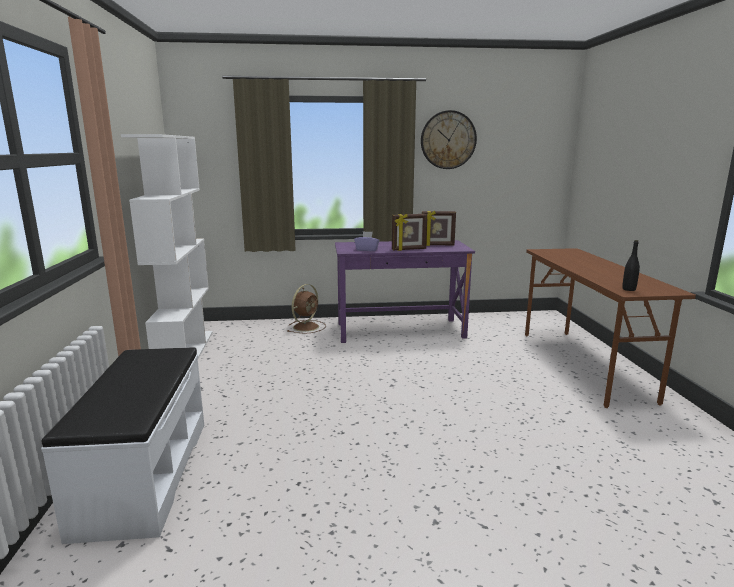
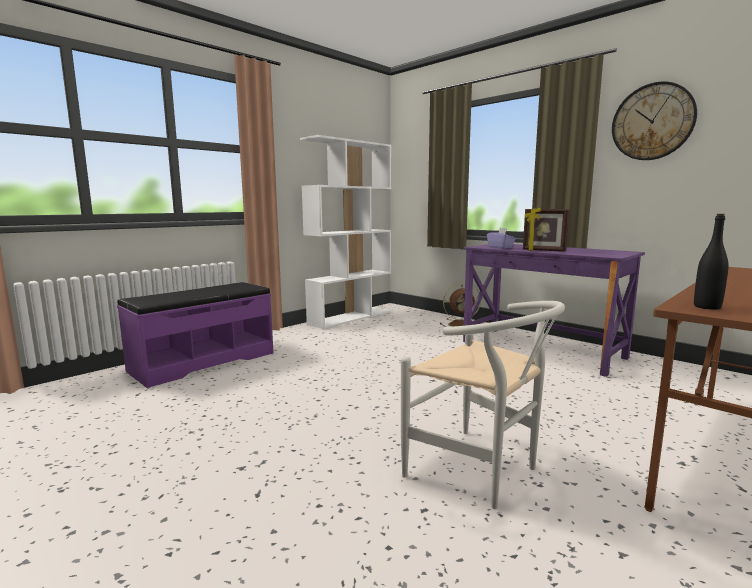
camera: 50 degrees right, 5 degrees down
(144, 474) = (203, 361): white bench -> purple bench
(437, 245) = (593, 252): picture frame -> none
(535, 430) = (481, 472): none -> white chair

